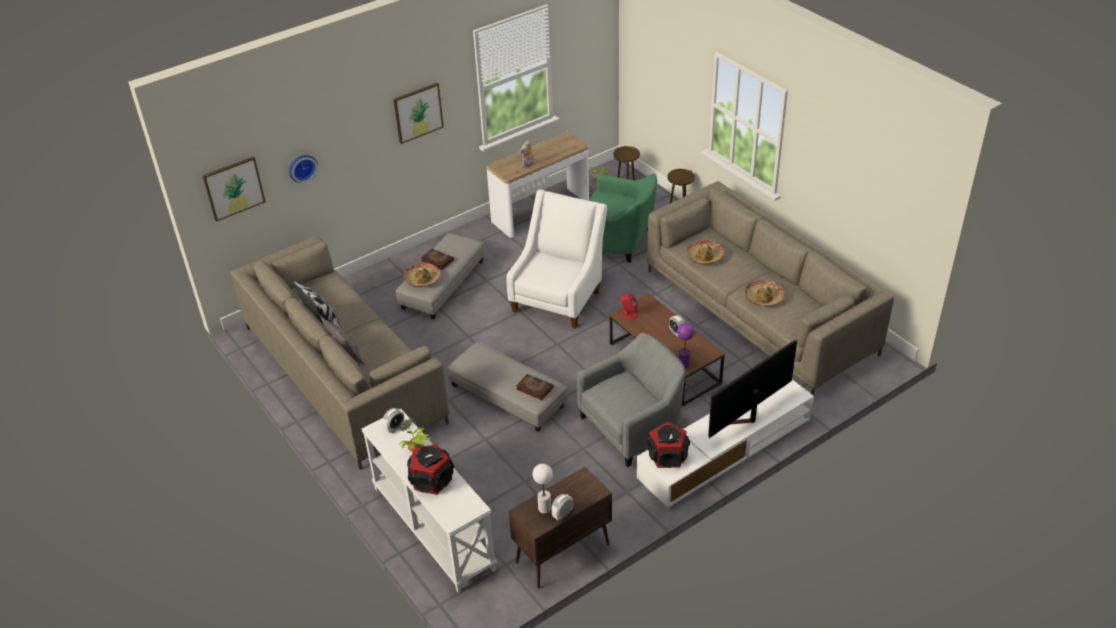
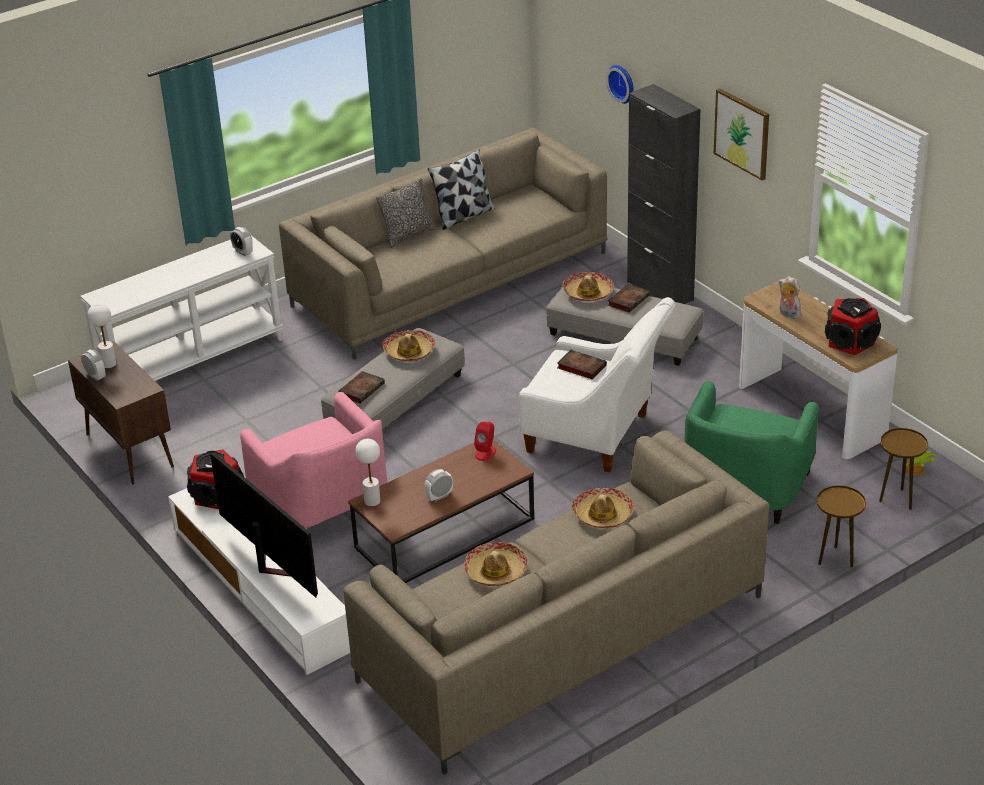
camera: 90 degrees right, 5 degrees down
(234, 188) = (566, 45): picture -> none
(388, 267) = (660, 291): none -> black cabinet
(415, 447) = (210, 266): potted plant -> none
(431, 480) = (157, 279): speaker -> speaker (850, 341)
(486, 366) = (409, 351): none -> hat
(540, 269) = (580, 367): none -> book
(633, 426) = (324, 504): grey armchair -> pink armchair
(684, 364) = (372, 501): purple table lamp -> white table lamp

